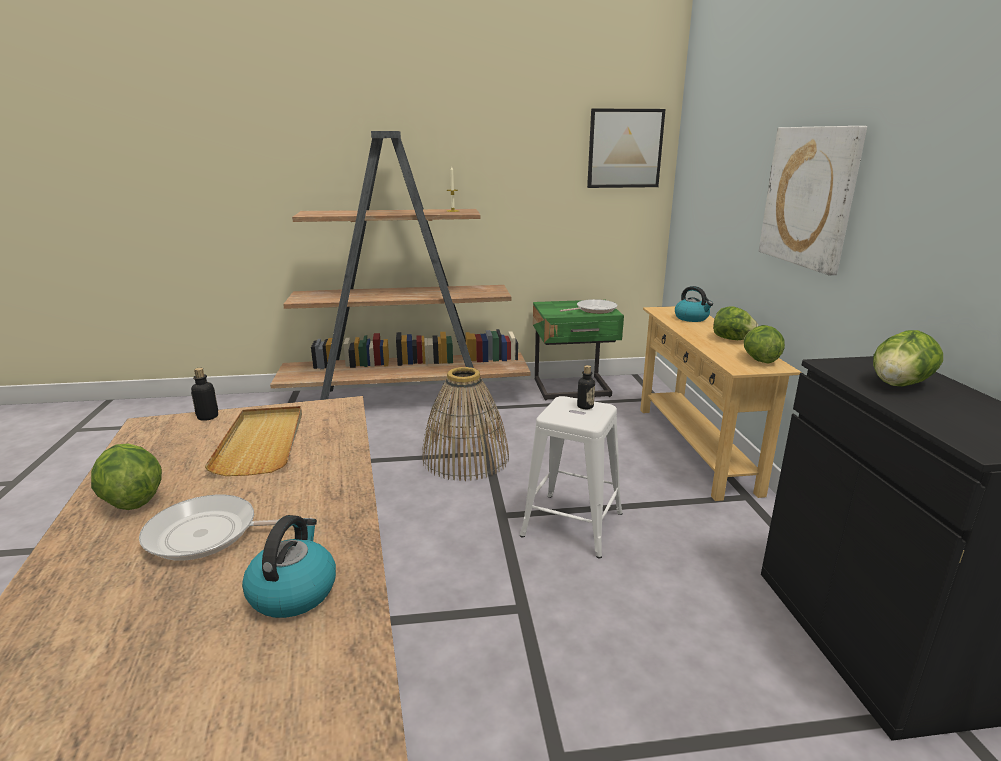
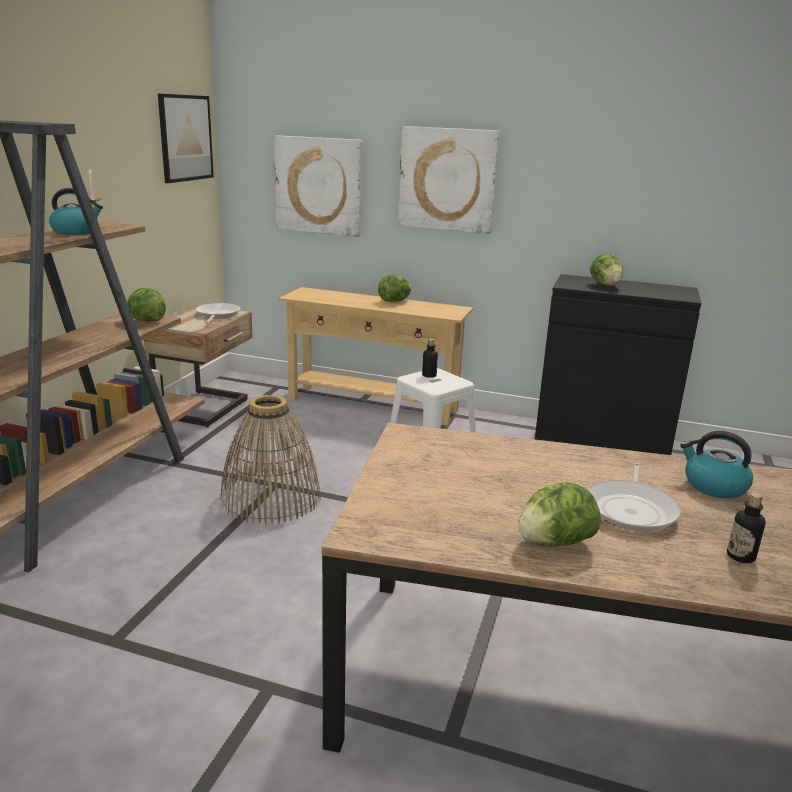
camera: 65 degrees left, 0 degrees up
(208, 417) = (370, 497): bottle -> bottle (740, 556)
(262, 443) = (466, 475): beige tray -> none
(573, 389) = (205, 409): green nightstand -> beige nightstand
(692, 318) = (332, 295): kettle -> kettle (76, 231)
(720, 199) = (318, 186): none -> picture
(759, 360) = (443, 308): lettuce -> lettuce (146, 321)

